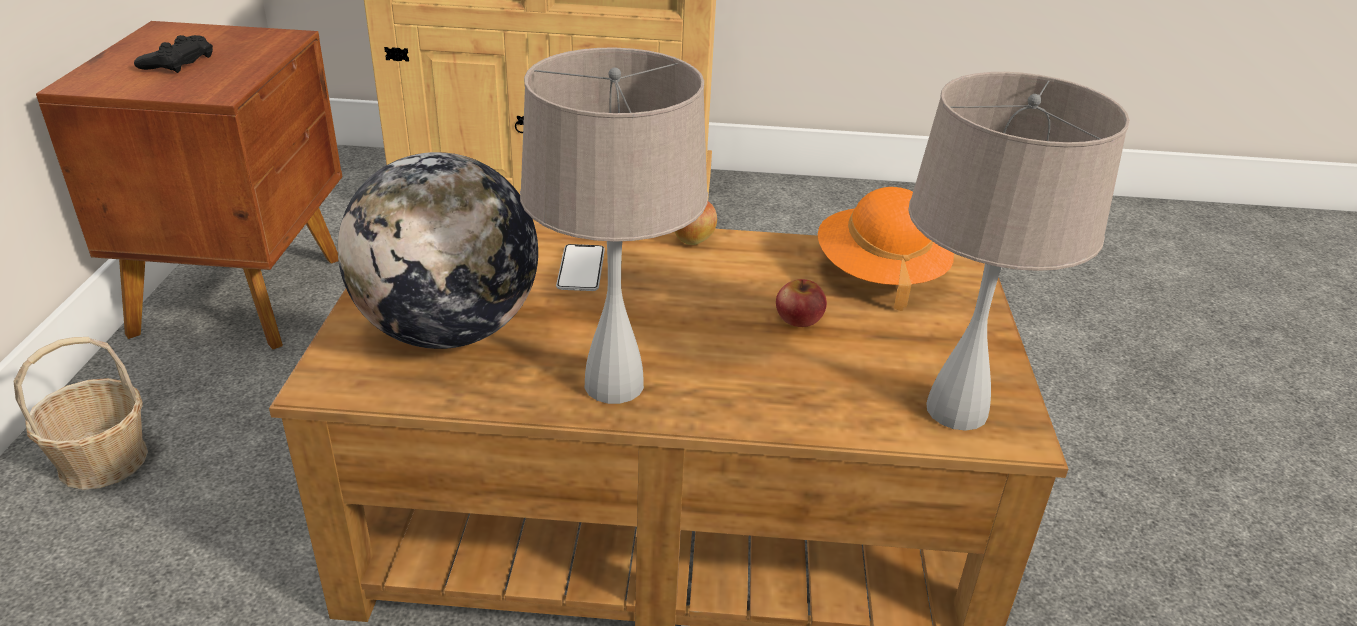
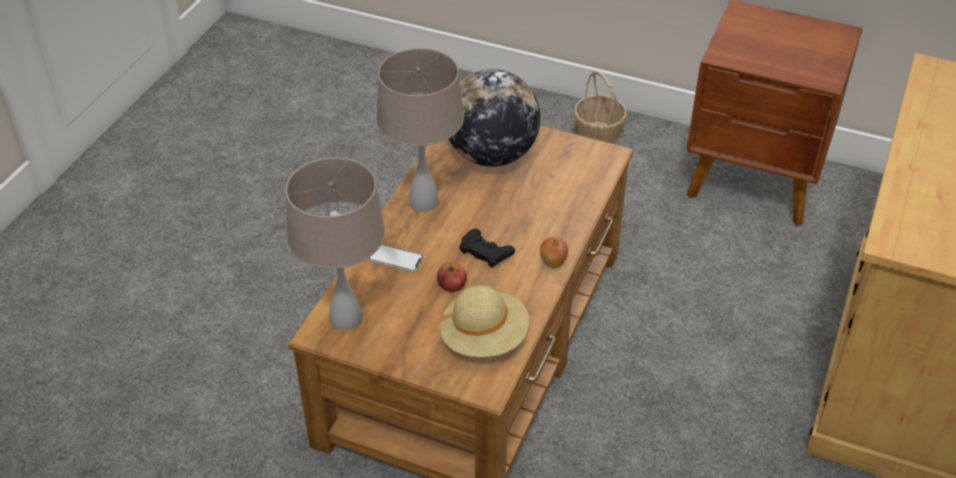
camera: 110 degrees right, 10 degrees up
(177, 62) = (777, 40): black game controller -> black game controller (485, 251)
(581, 269) = (534, 208): phone -> phone (396, 259)
(879, 273) = (484, 338): orange hat -> beige hat

